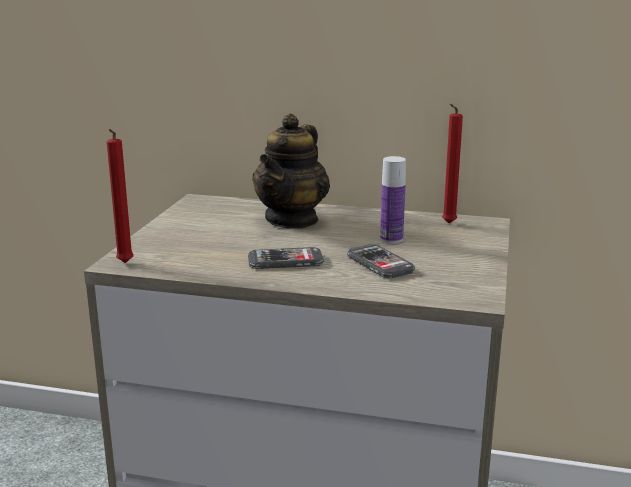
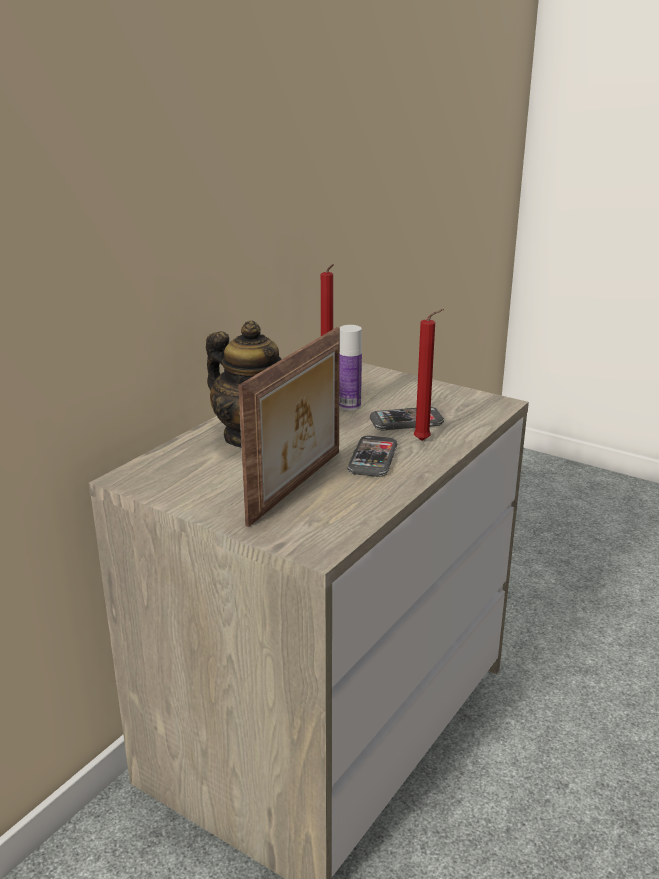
camera: 70 degrees left, 5 degrees up
(124, 264) = (322, 545): red candle -> red candle (424, 441)
(214, 244) = (298, 487): none -> picture frame

